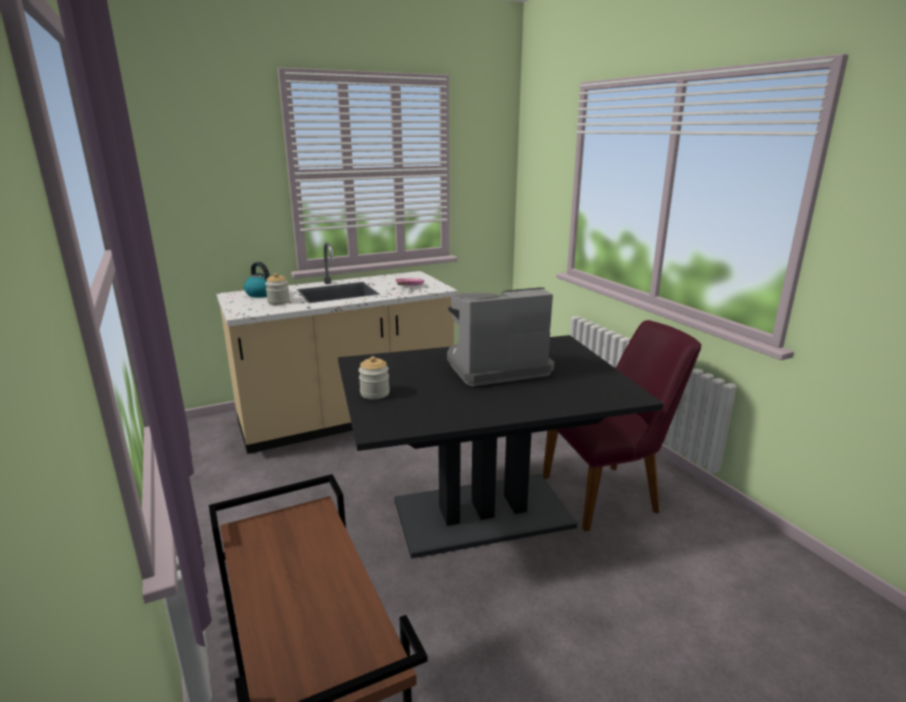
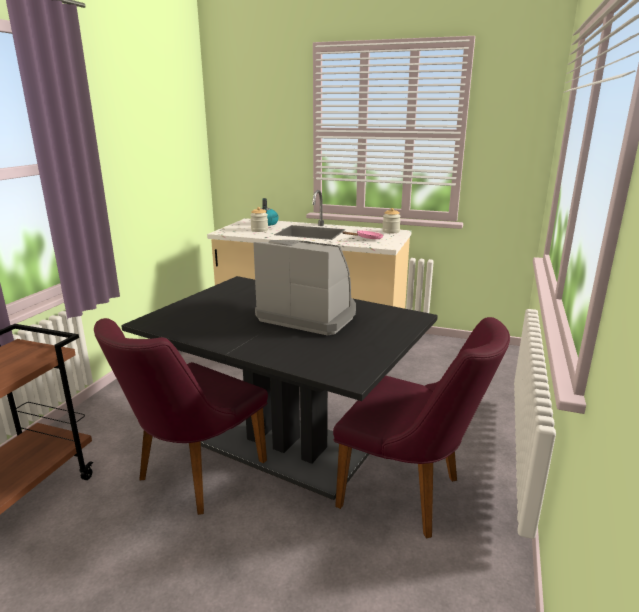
camera: 45 degrees right, 0 degrees up
(375, 393) = (198, 303): jar -> jar (391, 231)
(452, 586) = (192, 477): none -> purple chair

